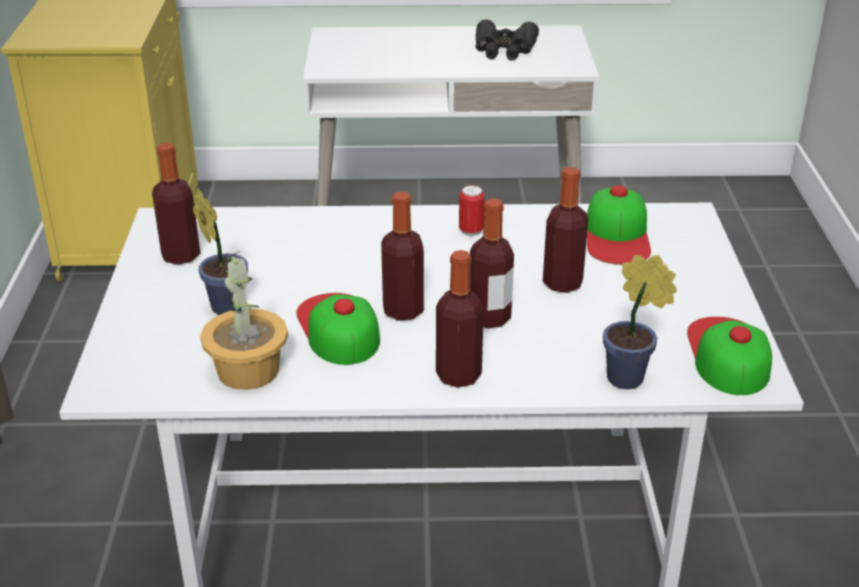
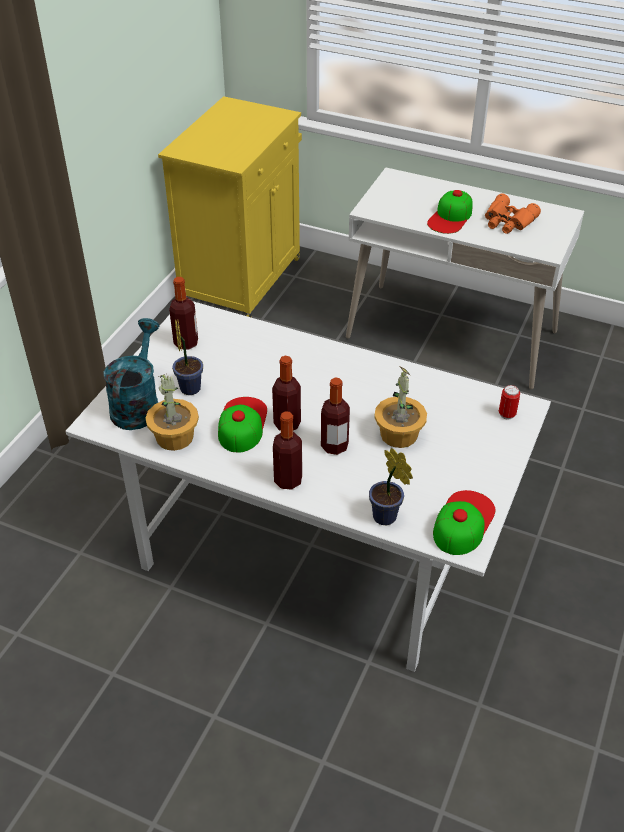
camera: 25 degrees right, 10 degrees up
(158, 346) = (137, 404): none -> turquoise watering can
(471, 231) = (369, 376): can -> can (507, 414)
(504, 49) = (508, 221): black binoculars -> orange binoculars
(562, 283) = (398, 435): bottle -> potted plant
(617, 235) = (462, 408): cap -> cap (450, 217)

